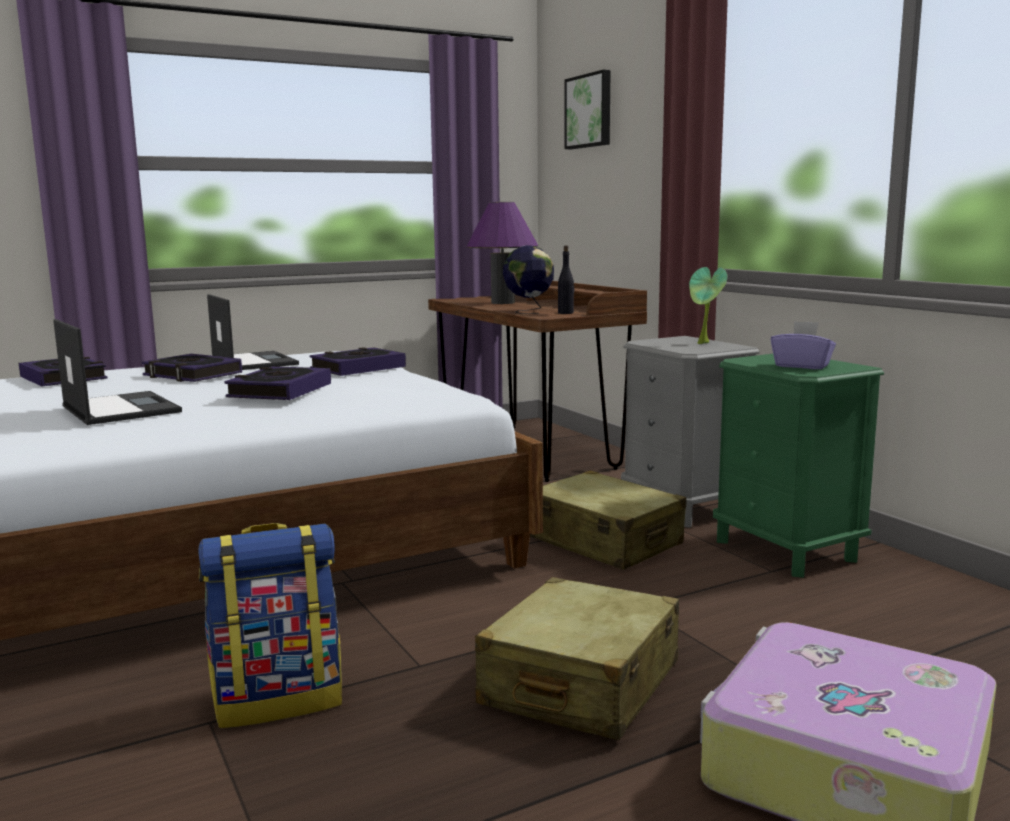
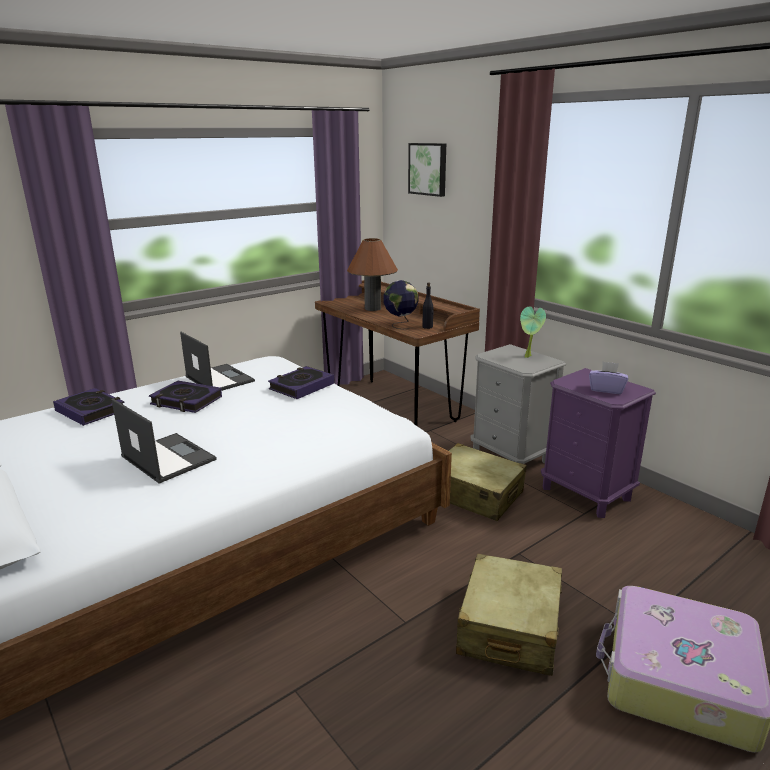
camera: 10 degrees left, 10 degrees up
(279, 391) = (270, 427): book -> none
(279, 699) = (330, 663): backpack -> none
(503, 303) = (372, 308): purple table lamp -> brown table lamp
(786, 550) = (586, 493): green nightstand -> purple nightstand

